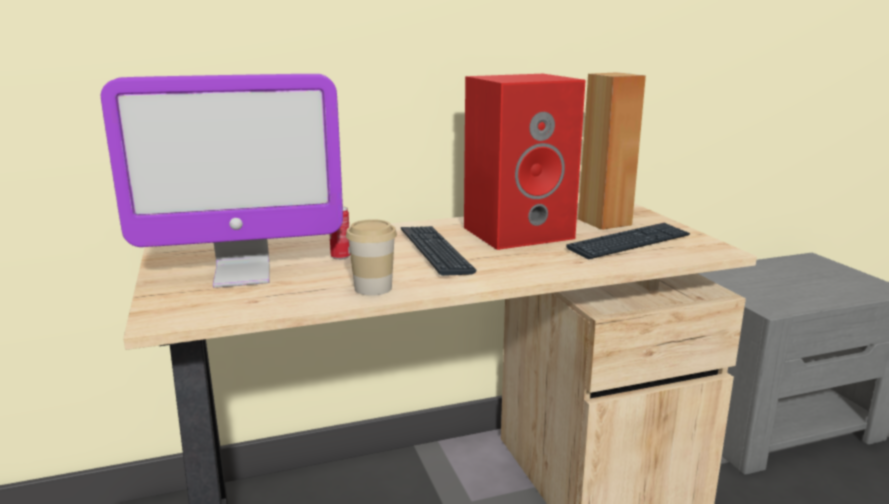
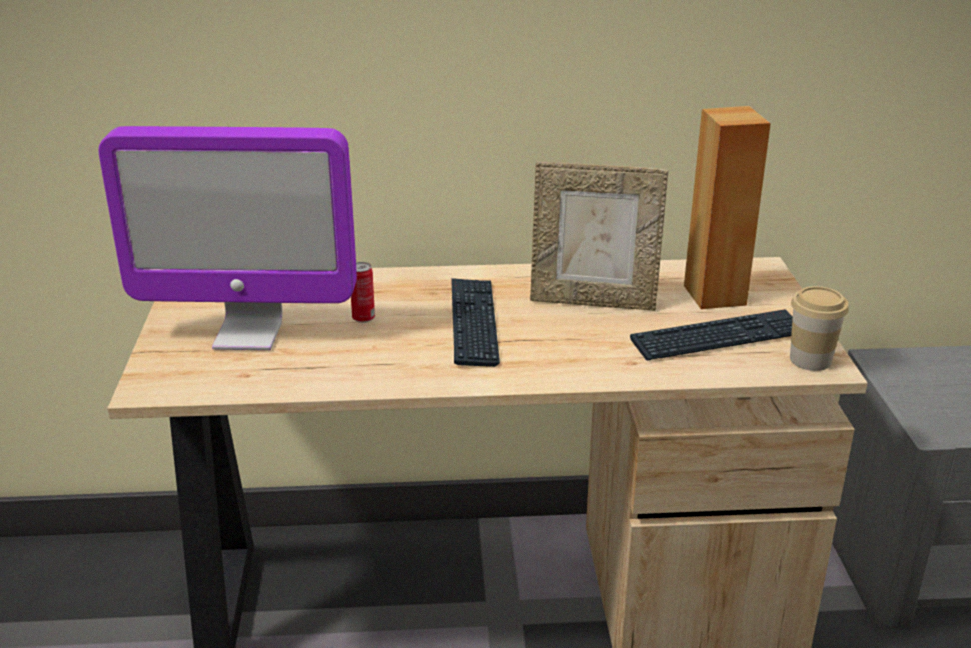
camera: 15 degrees right, 10 degrees up
(373, 288) = (374, 373): cup -> cup (810, 360)
(519, 232) = (593, 301): red speaker -> picture frame

